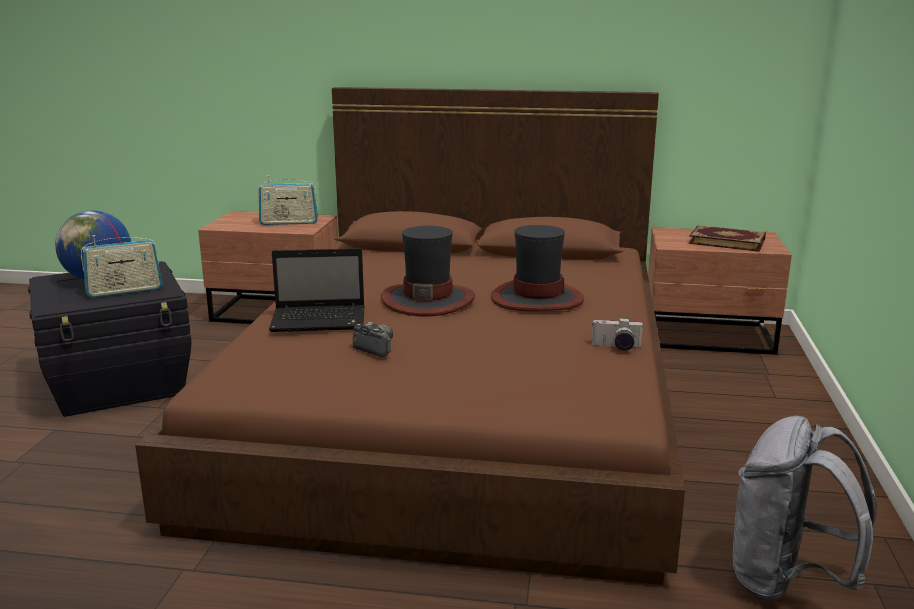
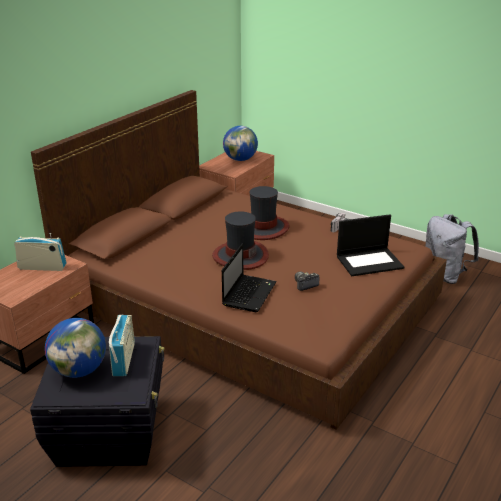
camera: 65 degrees left, 10 degrees up
(289, 222) = (42, 267): radio -> radio turned 105 degrees counterclockwise
(514, 385) = (370, 261): none -> laptop
(727, 241) = (240, 159): book -> globe

